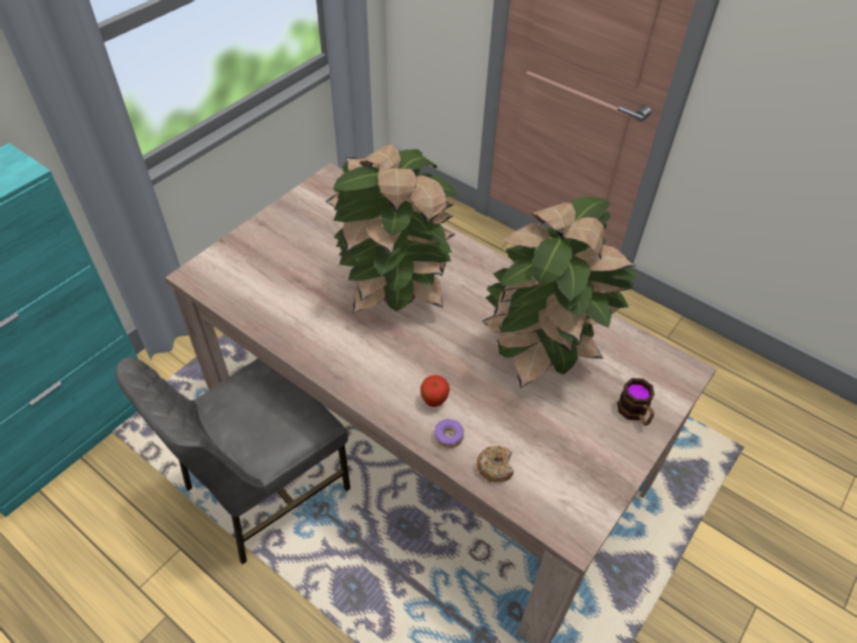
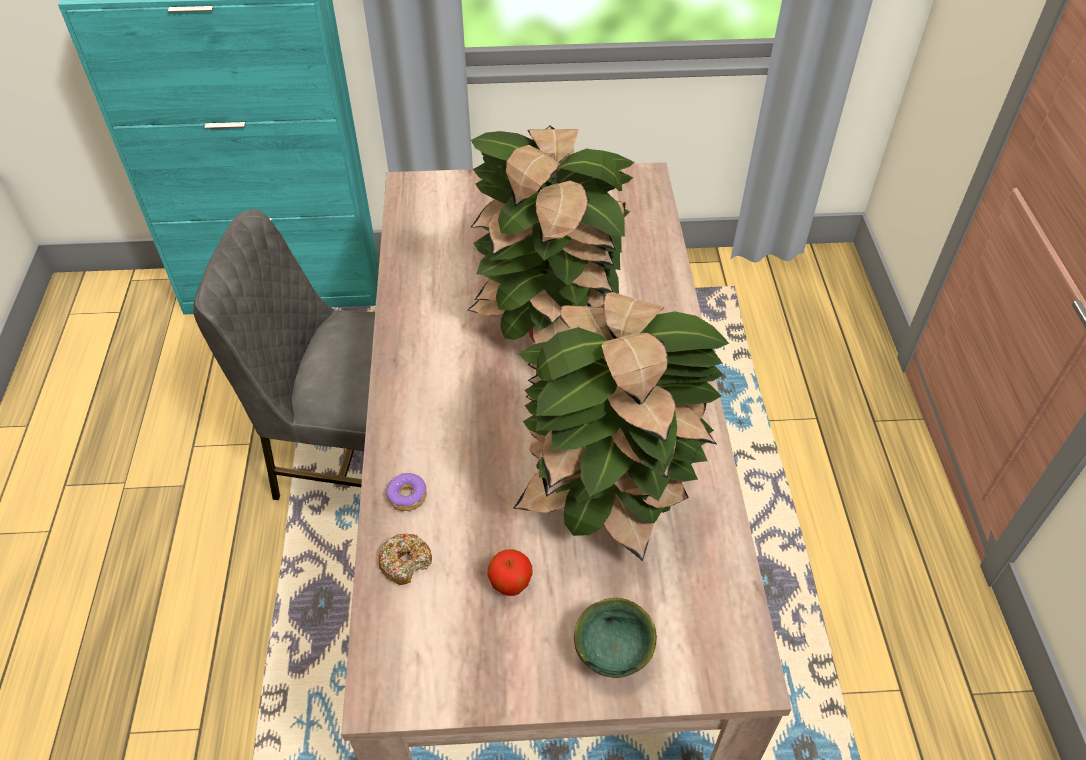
camera: 50 degrees right, 0 degrees up
(434, 401) = (441, 454): apple -> apple (510, 586)
(635, 413) = (615, 655): mug -> green bowl

